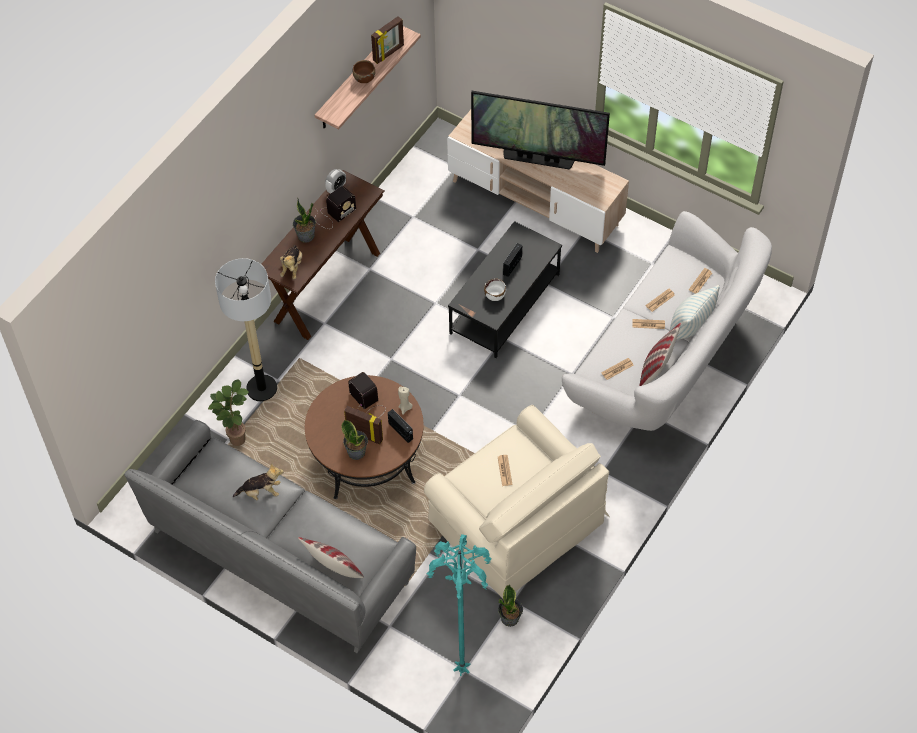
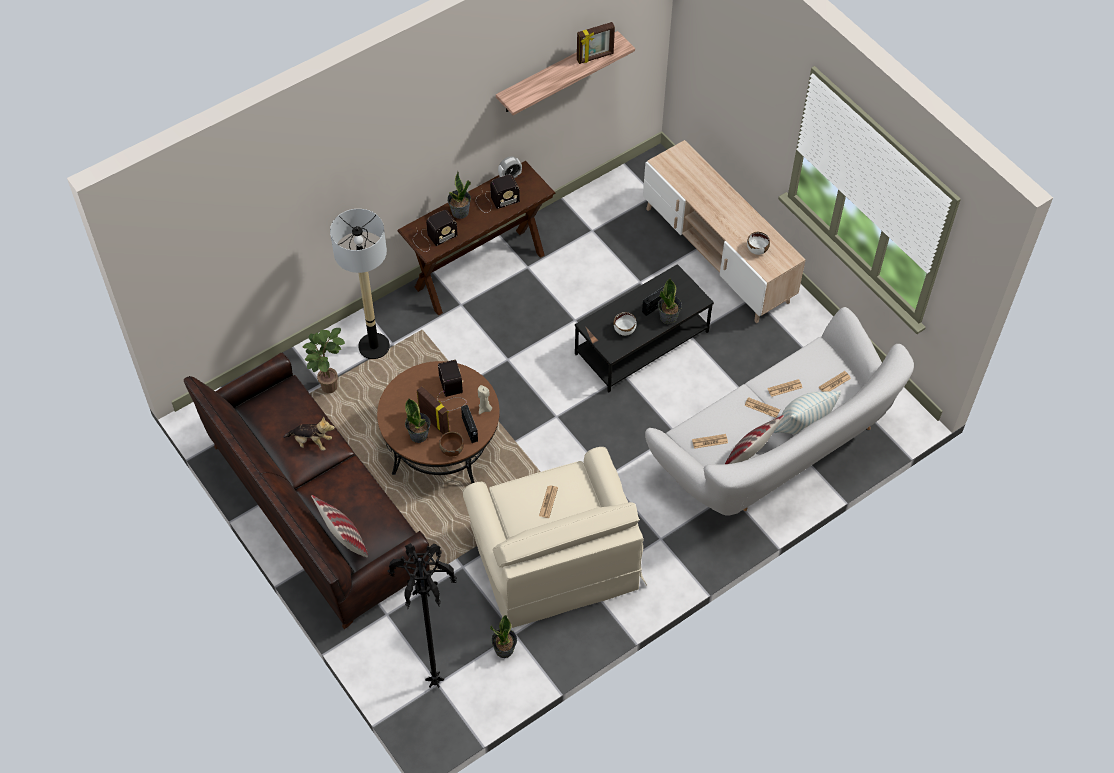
camera: 20 degrees right, 0 degrees up
(279, 557) = (316, 511): grey sofa -> brown sofa
(292, 267) = (433, 238): plush toy -> radio
(364, 78) = (560, 74): brown bowl -> brown bowl (452, 449)
(462, 668) = (436, 680): turquoise floor lamp -> black floor lamp
(529, 271) = (668, 317): none -> potted plant
(538, 158) = (724, 209): television -> none
(583, 185) = (757, 249): none -> white bowl

